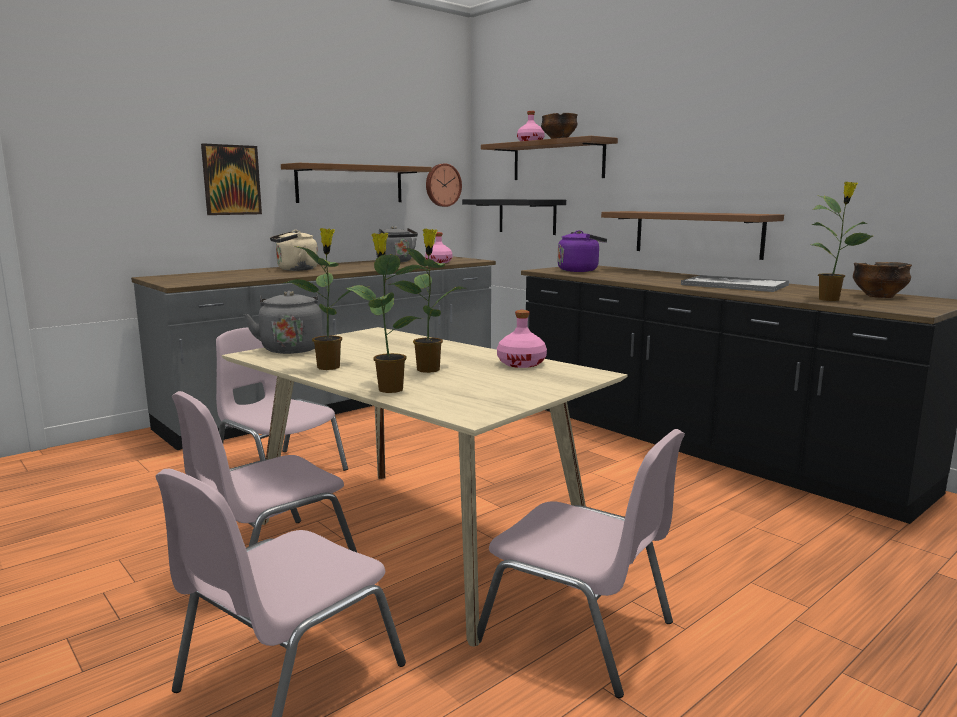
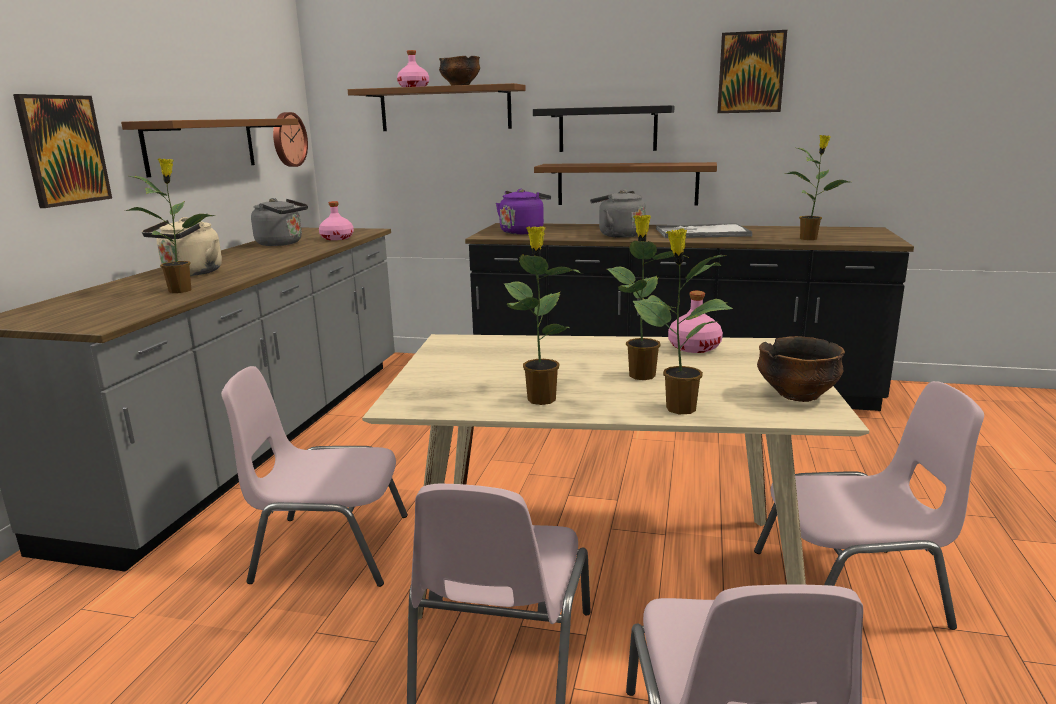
camera: 35 degrees left, 5 degrees up
(262, 276) = (182, 290): none -> potted plant
(291, 348) = (424, 386): grey kettle -> grey kettle (618, 235)
(527, 216) = (406, 173): black shelf -> black shelf (607, 129)
(825, 117) = (751, 72): none -> picture
(879, 296) = (823, 231): bowl -> bowl (797, 395)

